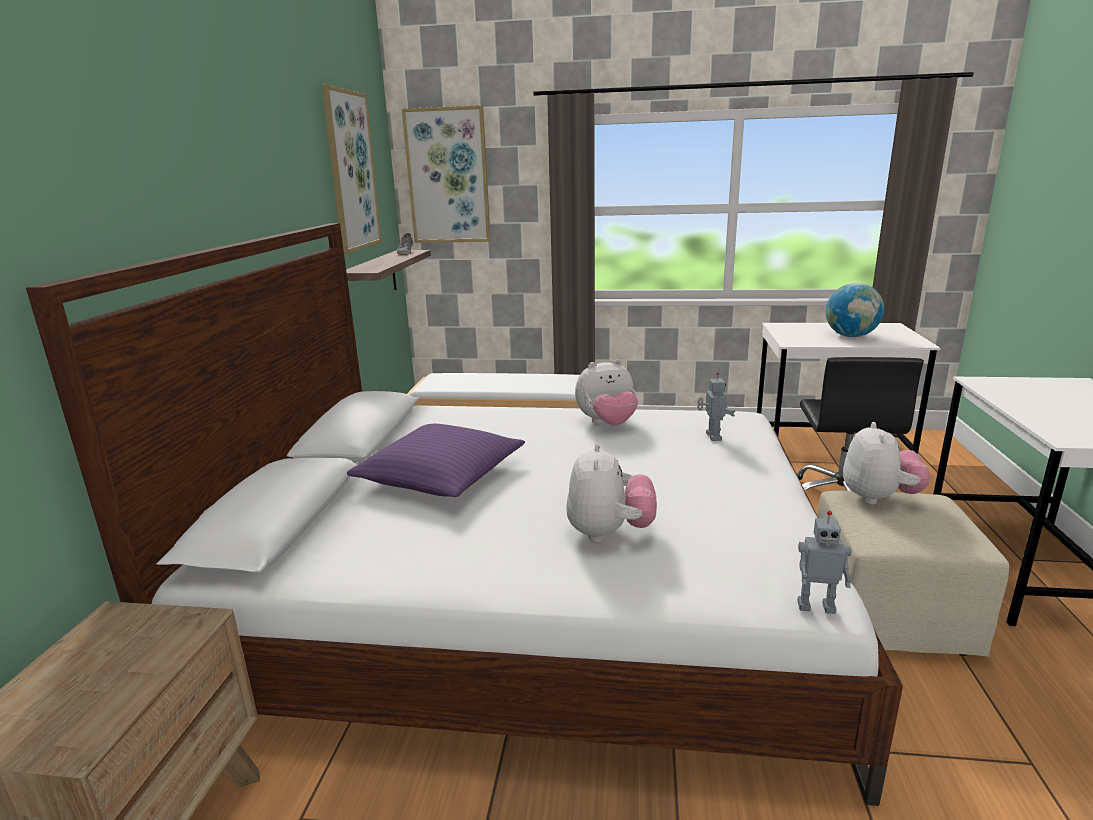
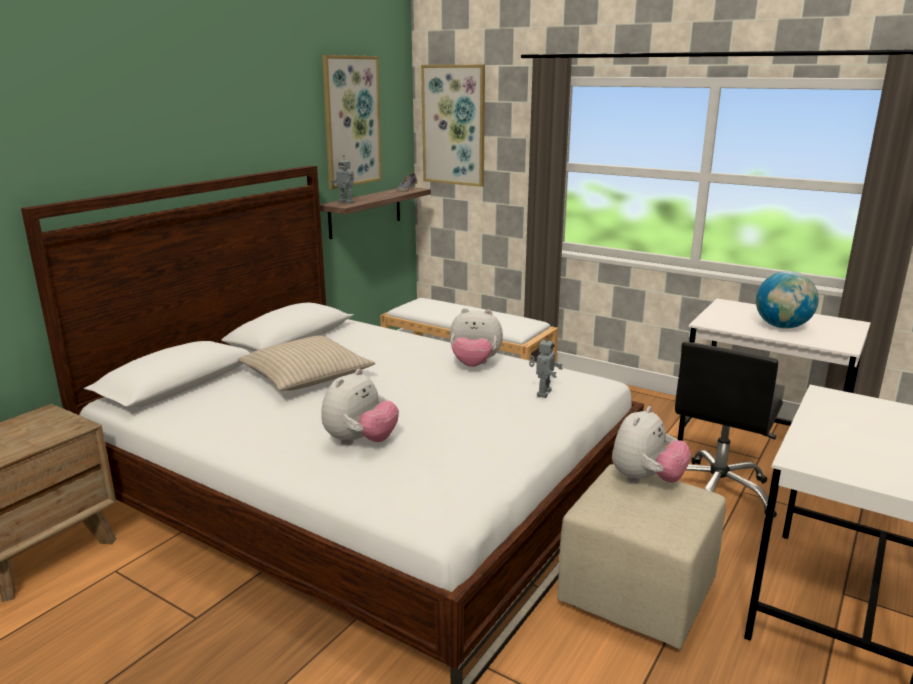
camera: 25 degrees right, 0 degrees up
(440, 476) = (306, 376): purple pillow -> beige pillow
(816, 606) = (428, 525): toy robot -> toy robot (347, 202)

